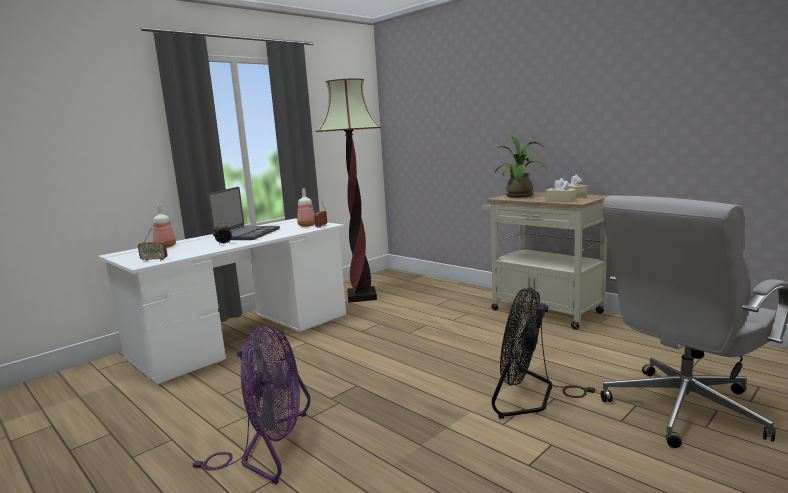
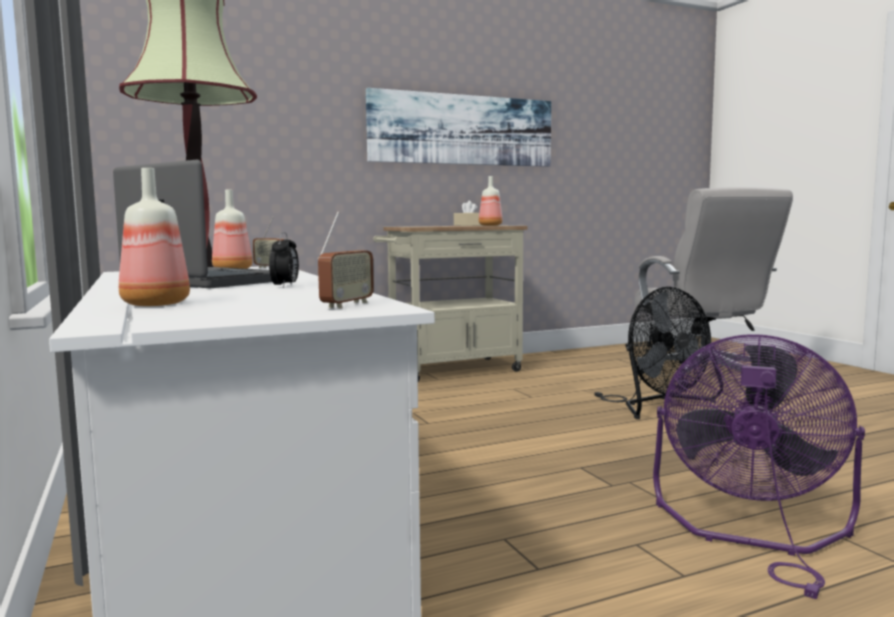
camera: 70 degrees left, 5 degrees down
(520, 196) = (426, 226): potted plant -> none
(532, 394) = (656, 405): black fan -> black fan turned 75 degrees counterclockwise
(560, 200) = (490, 225): beige tissue box -> bottle
(589, 109) = (462, 130): none -> picture

